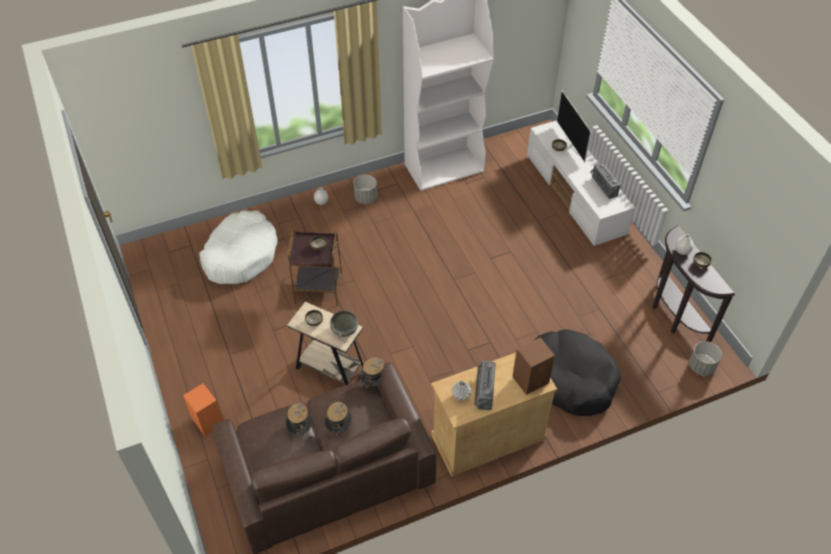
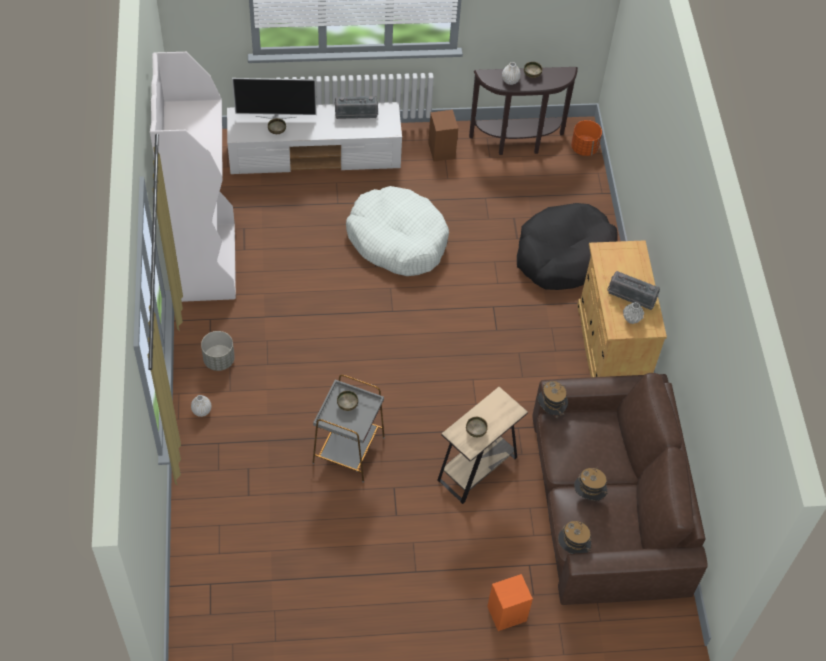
camera: 75 degrees left, 5 degrees up
(240, 255) = (255, 526): white dog bed -> white dog bed (397, 239)
(318, 287) = (348, 451): brown side table -> grey side table
(339, 428) = (596, 459): hat -> hat (572, 548)
(344, 330) = (497, 405): grey bowl -> none
(531, 379) = (628, 256): brown speaker -> brown speaker (441, 150)
(701, 366) = (584, 148): grey planter -> orange planter

